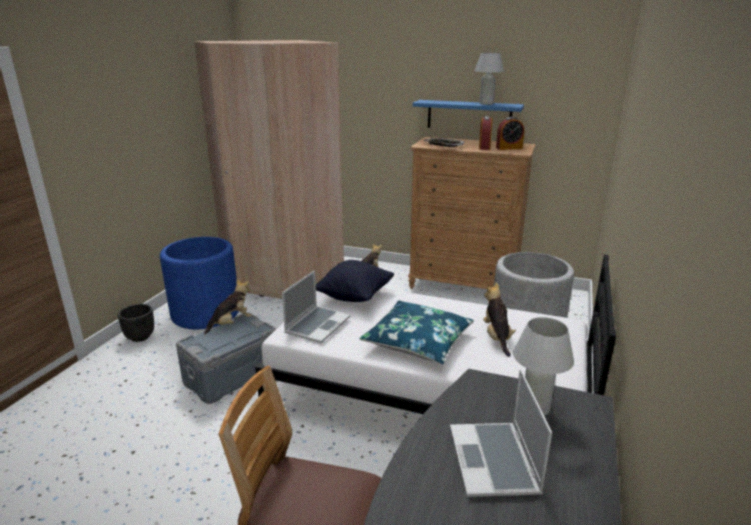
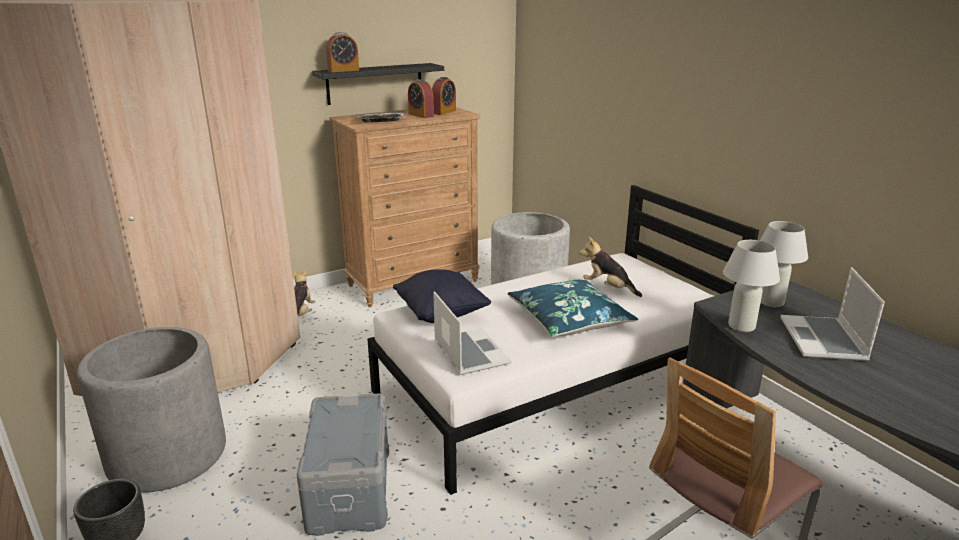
camera: 50 degrees left, 0 degrees up
(205, 313) = (167, 455): blue planter -> grey planter
(231, 323) = (319, 419): plush toy -> none
(435, 102) = (343, 70): none -> alarm clock
(469, 116) = (375, 83): blue shelf -> black shelf
(486, 104) = (400, 66): white table lamp -> white table lamp (741, 326)
(494, 461) = (824, 340): laptop -> laptop turned 60 degrees clockwise

